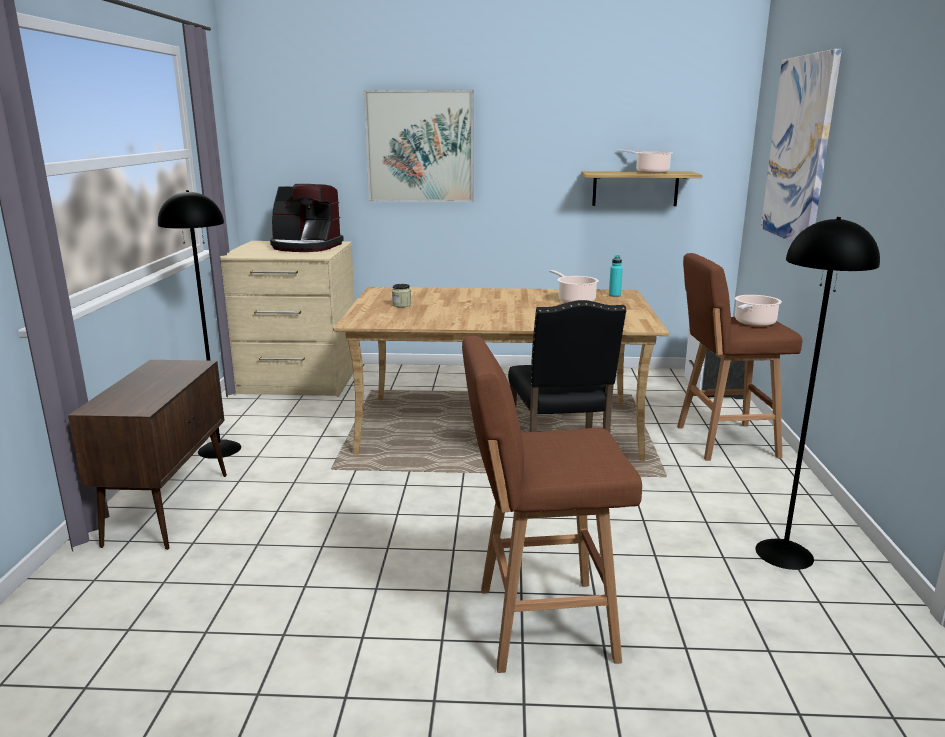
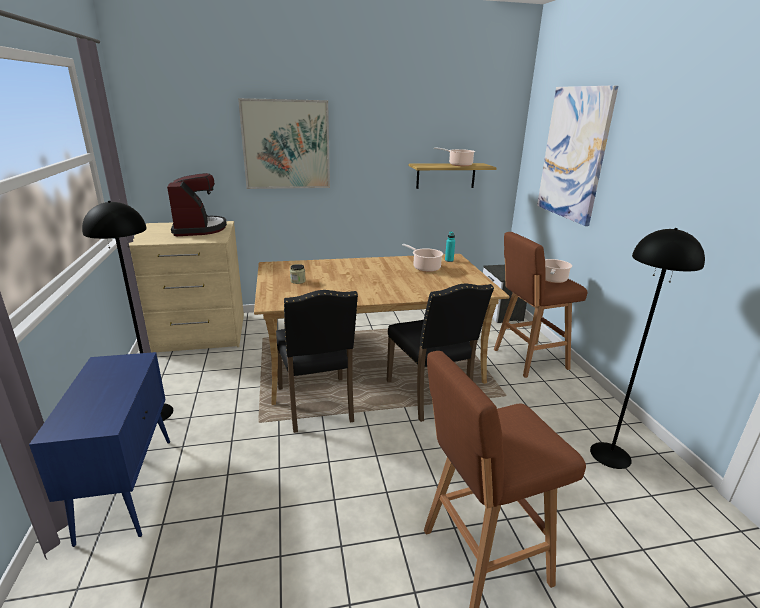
camera: 15 degrees left, 5 degrees up
(169, 507) = (127, 486): brown cabinet -> blue cabinet
(305, 247) = (199, 228): coffee machine -> coffee machine turned 105 degrees counterclockwise
(408, 460) = (317, 405): none -> black chair

